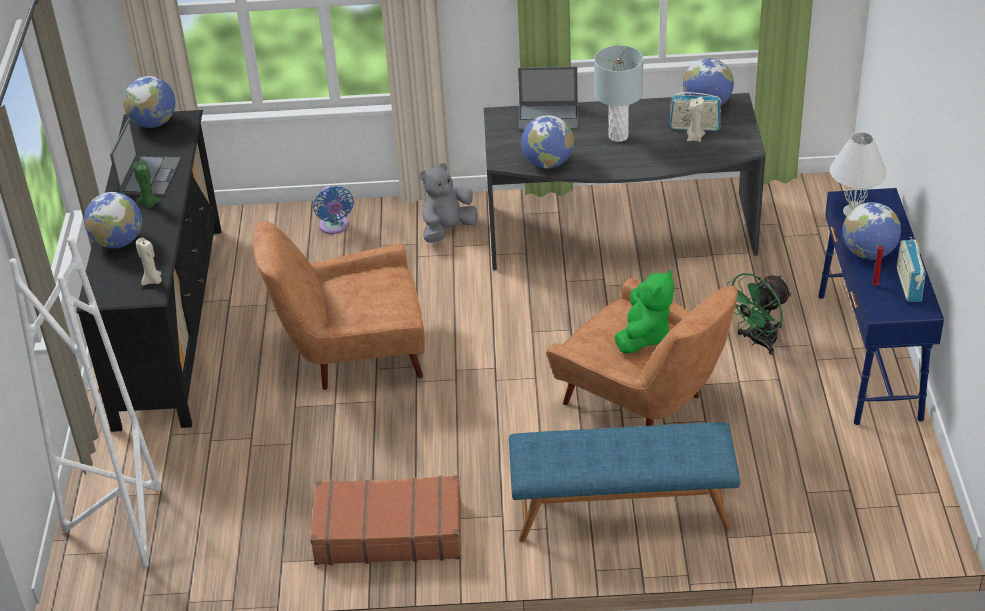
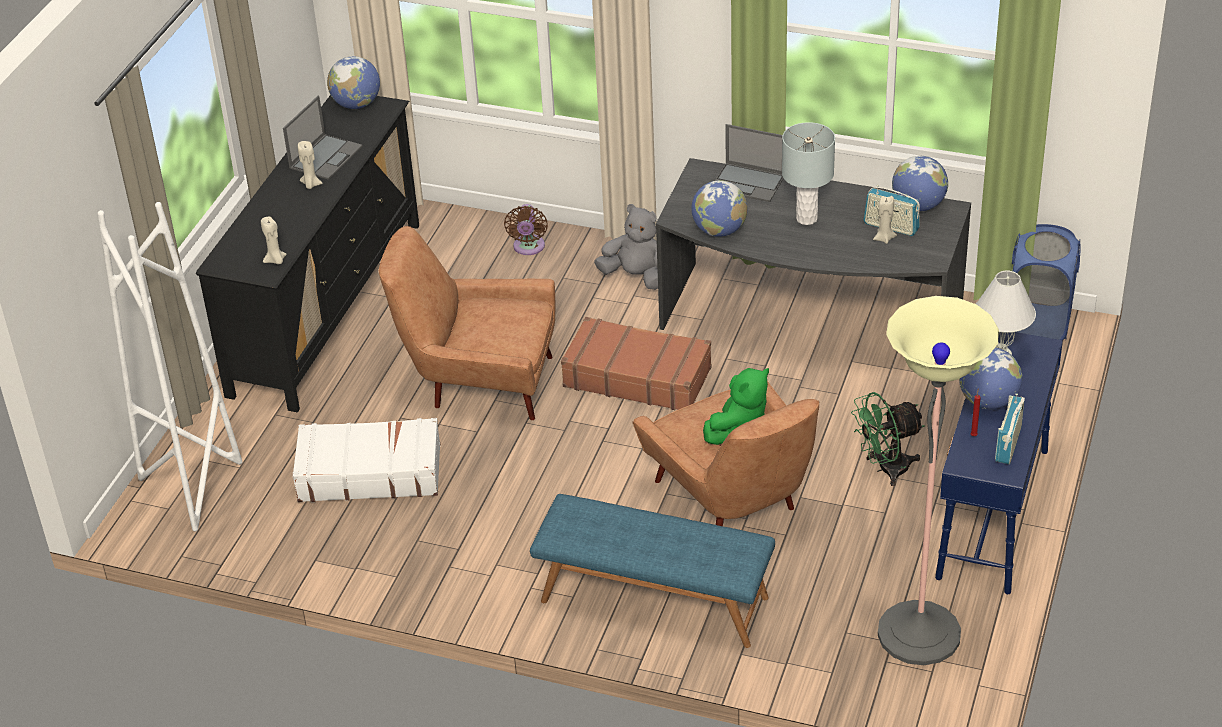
camera: 20 degrees right, 0 degrees up
(118, 242) = (264, 215): globe -> none
(149, 204) = (311, 184): green candle -> beige candle
(292, 465) = (369, 472): none -> white suitcase
(334, 227) = (528, 248): blue fan -> brown fan
(388, 532) = (424, 559): brown suitcase -> brown suitcase (637, 376)
(447, 230) = (637, 277): grey plush toy -> grey plush toy turned 45 degrees clockwise
(812, 191) = (1038, 325): none -> blue laundry basket
(868, 476) = (919, 633): none -> floor lamp

